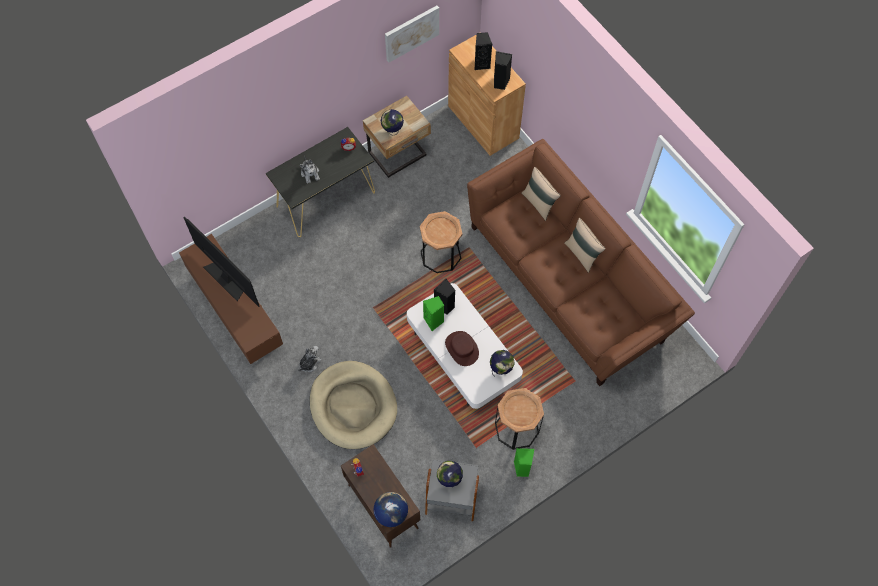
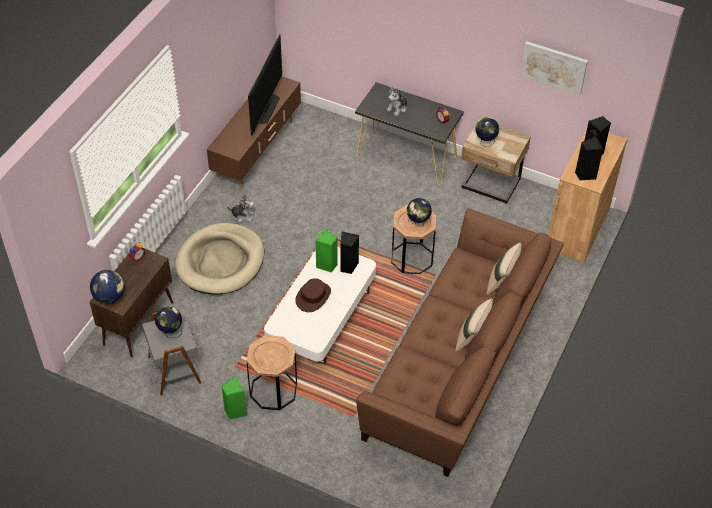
camera: 60 degrees right, 15 degrees down
(501, 369) = (312, 334): globe -> globe (418, 223)

